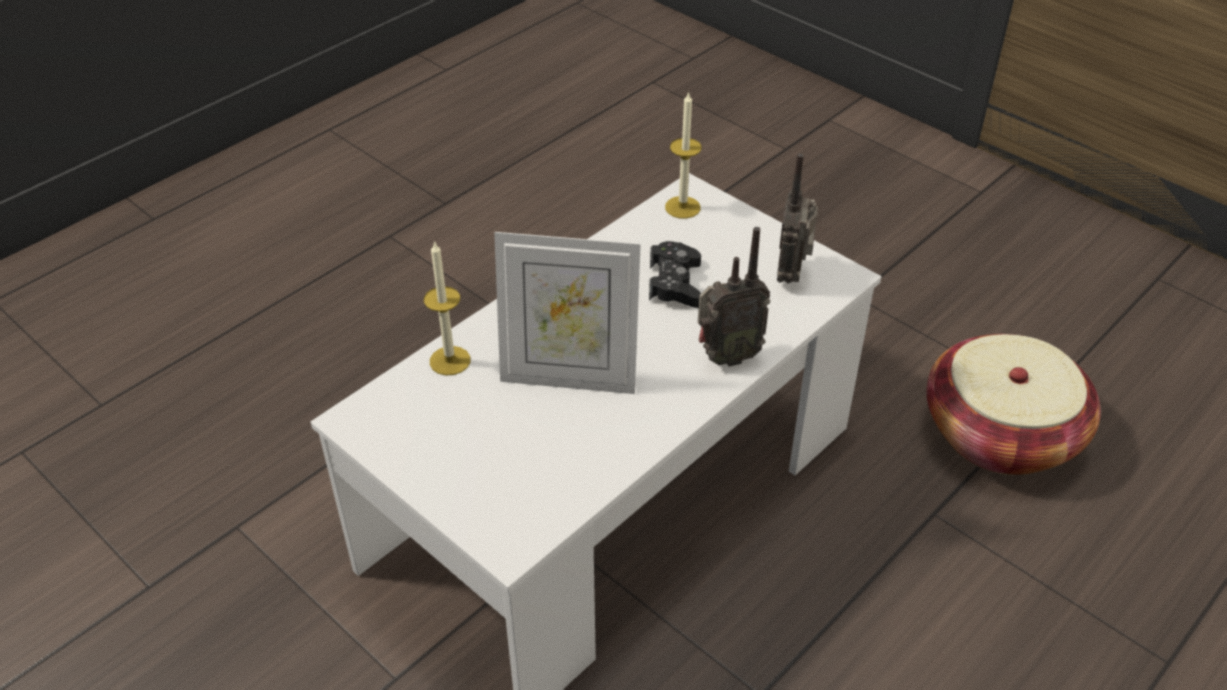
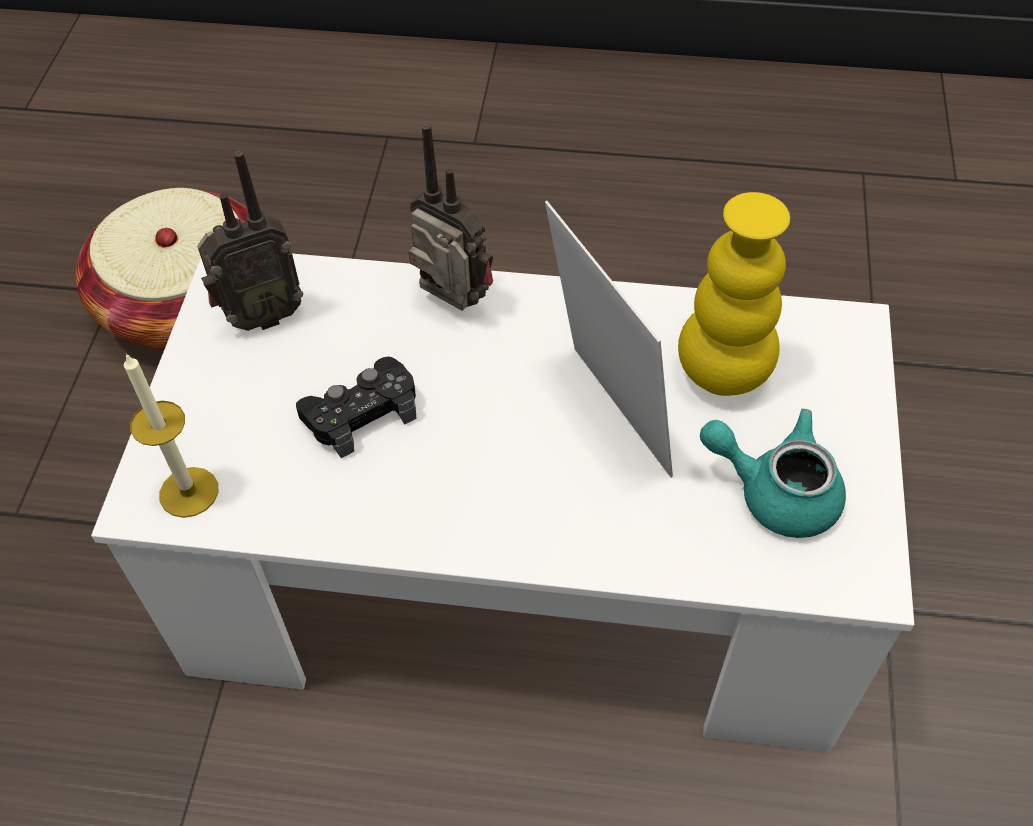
camera: 125 degrees left, 10 degrees up
(442, 418) = (775, 491): none -> turquoise teapot
(450, 360) = (690, 551): candle -> none
(544, 450) = (722, 374): none -> yellow vase

